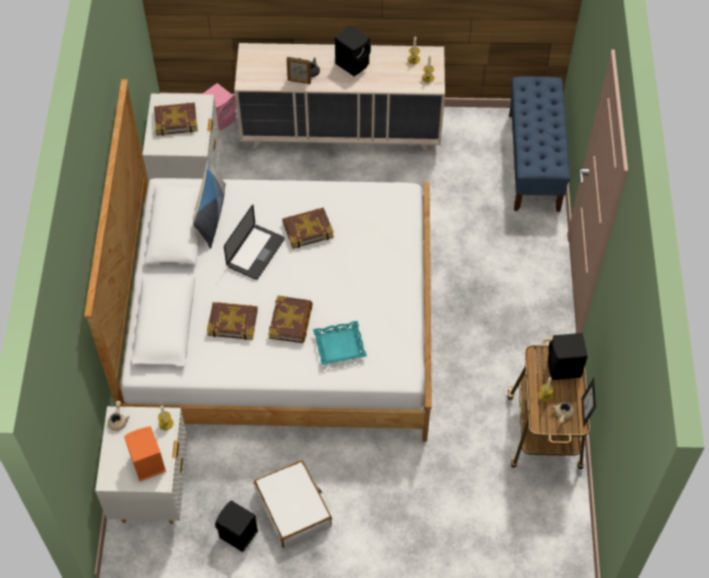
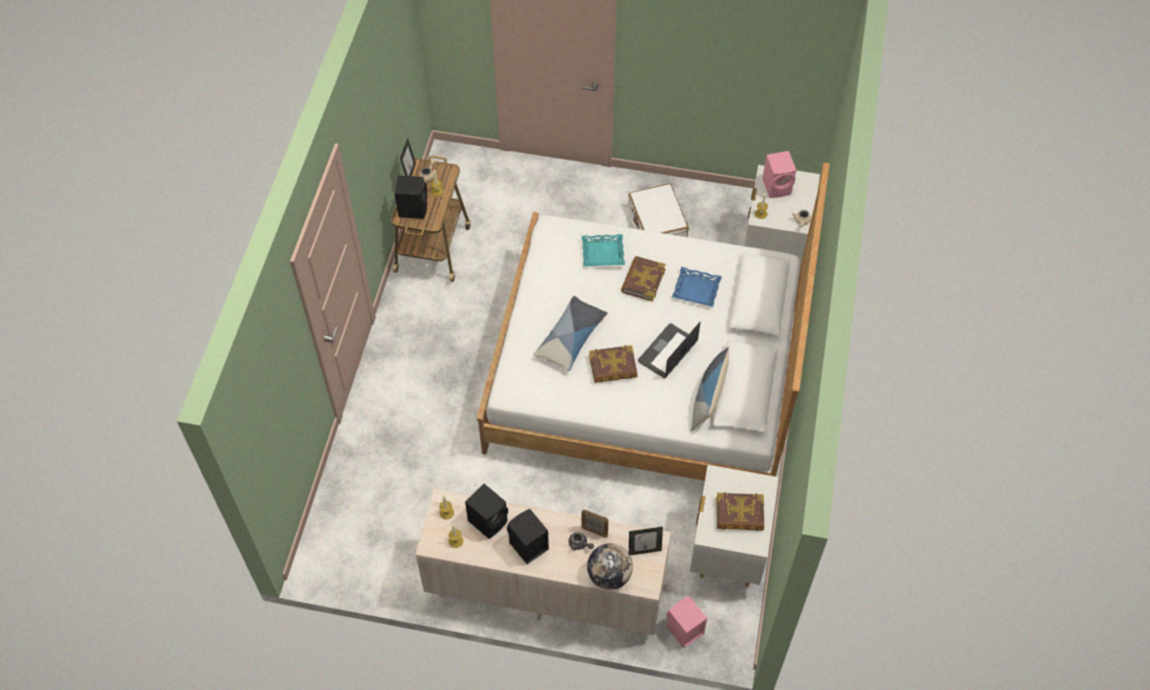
camera: 170 degrees left, 0 degrees up
(146, 464) = (778, 186): orange speaker -> pink speaker
(233, 322) = (696, 290): book -> blue tray
(237, 535) = (705, 210): black speaker -> black speaker (489, 520)
(255, 73) = (644, 550): none -> picture frame
(281, 53) = (609, 575): none -> globe
(355, 253) = (571, 338): none -> pillow
(534, 162) = (342, 512): blue bench -> none

